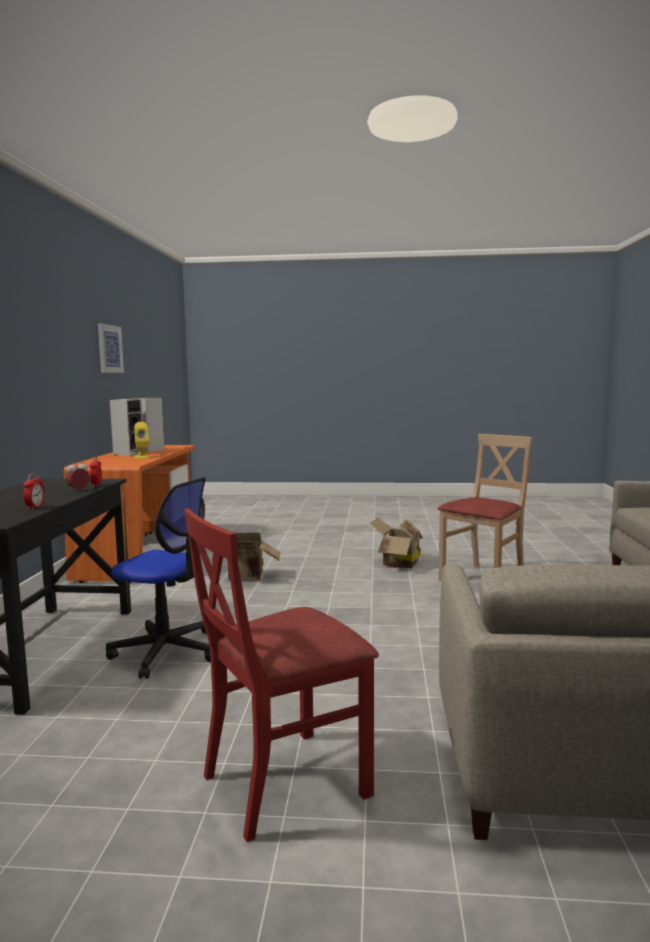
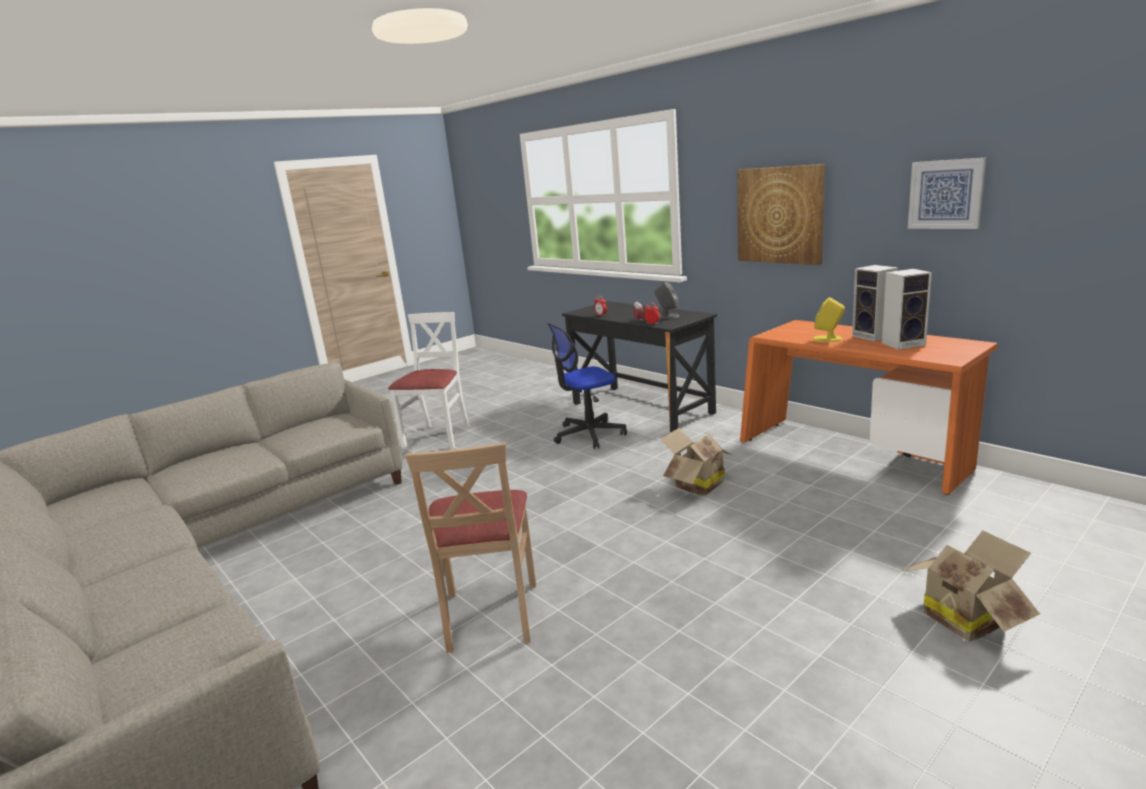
camera: 135 degrees right, 10 degrees up
(40, 359) = (780, 215): none -> picture
(52, 486) = (667, 316): none -> grey speaker
(284, 782) = (438, 437): red chair -> white chair
(397, 564) = (622, 586): cardboard box -> cardboard box (965, 617)

